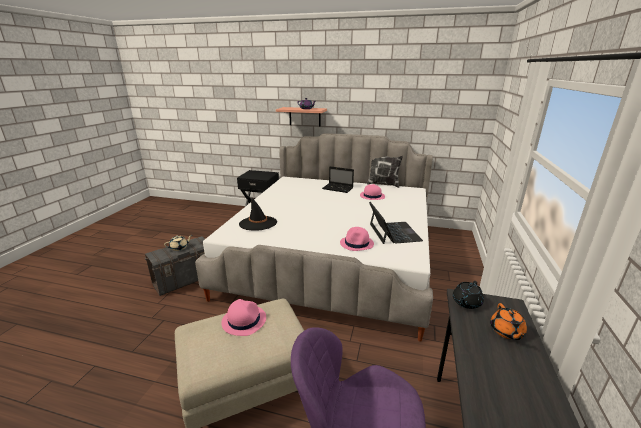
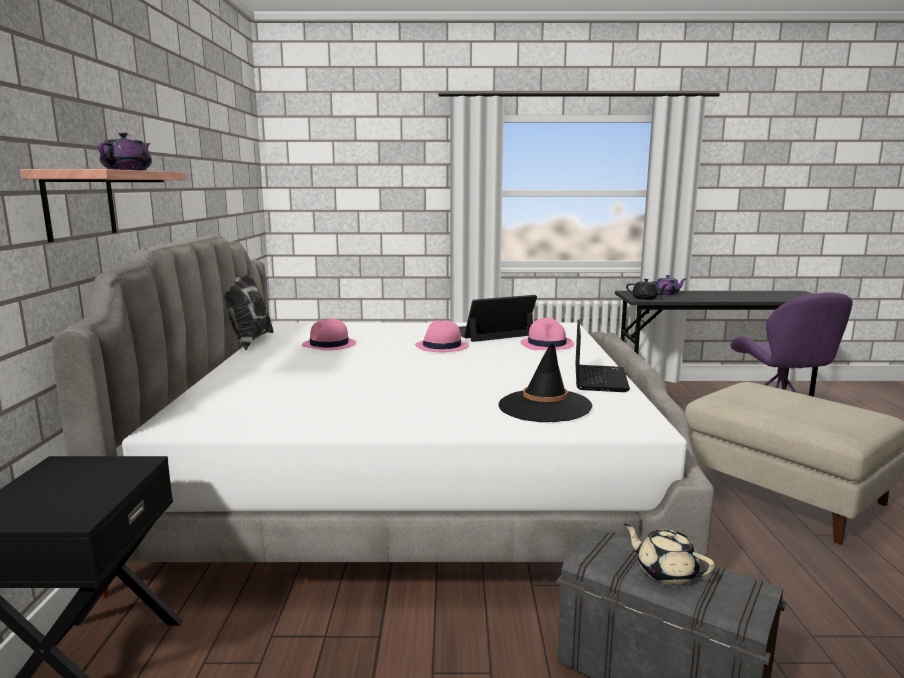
camera: 105 degrees left, 10 degrees down
(244, 320) = (774, 406): pink hat -> pink hat (441, 347)
(338, 188) = (279, 368): laptop -> laptop (599, 379)
(506, 332) = (667, 294): orange teapot -> purple teapot

